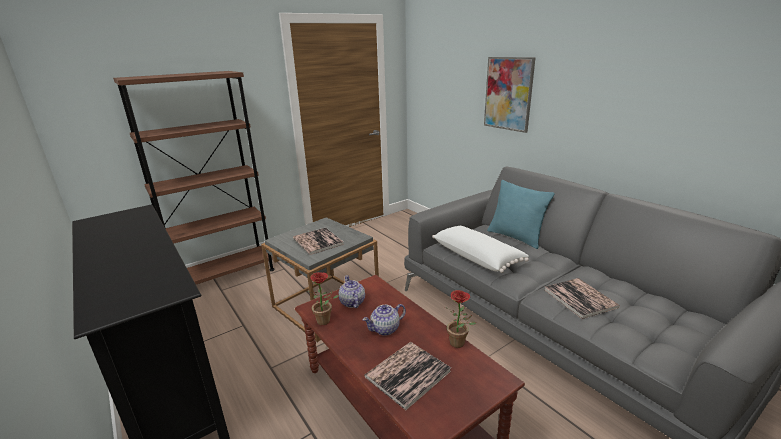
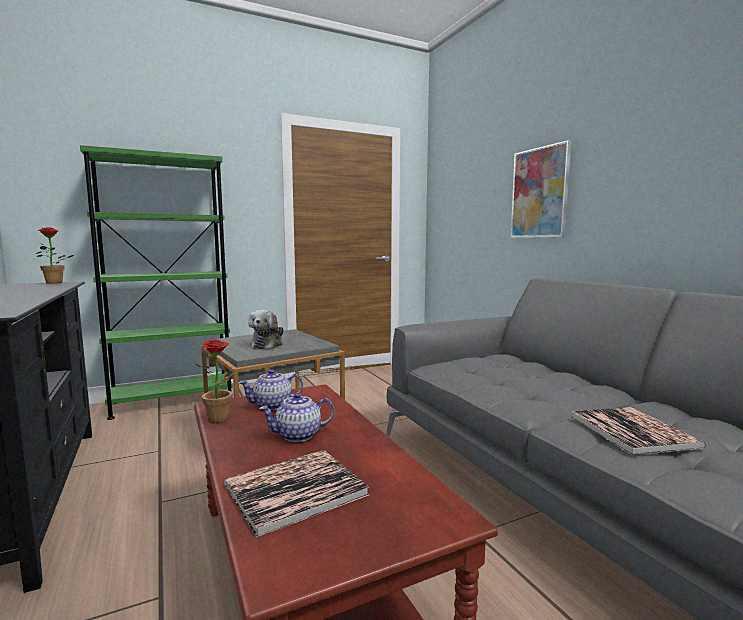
camera: 10 degrees right, 15 degrees down
(225, 276) = (172, 402): brown bookcase -> green bookcase
(318, 241) = (267, 344): book -> plush toy
(352, 302) = (273, 405): teapot -> teapot turned 105 degrees counterclockwise
(460, 344) = (403, 464): potted plant -> potted plant (54, 283)
(477, 257) = (479, 379): white pillow -> none
(515, 237) = (543, 365): turquoise pillow -> none

